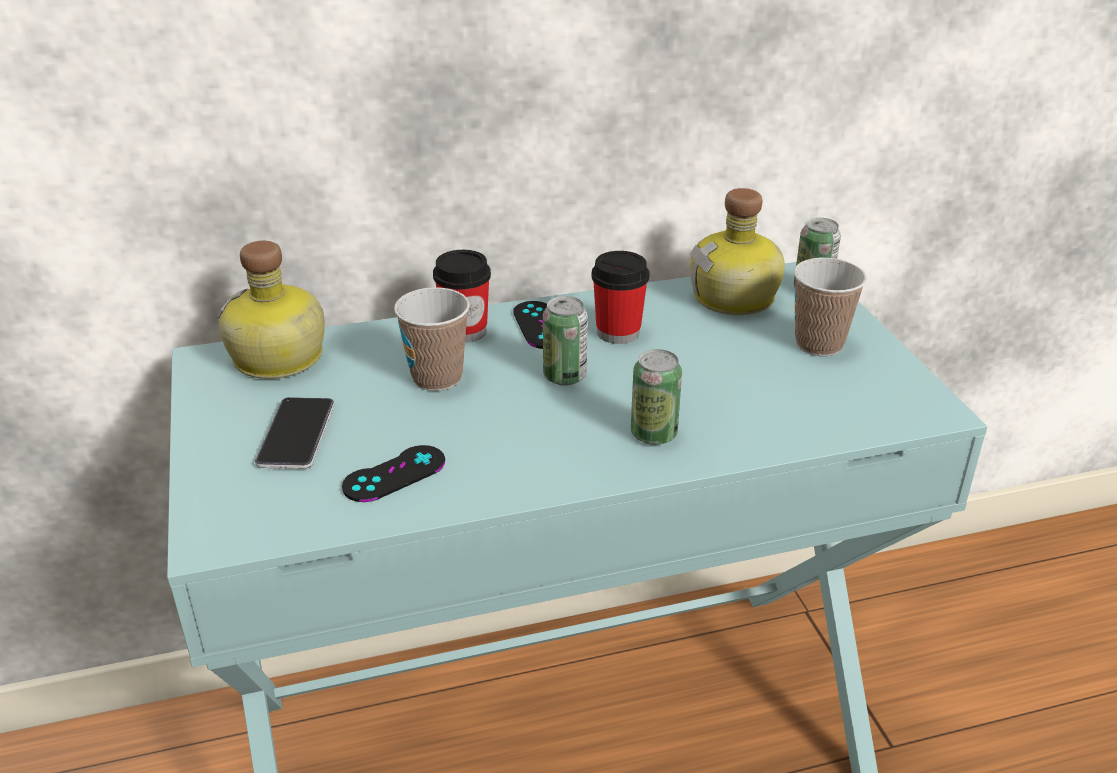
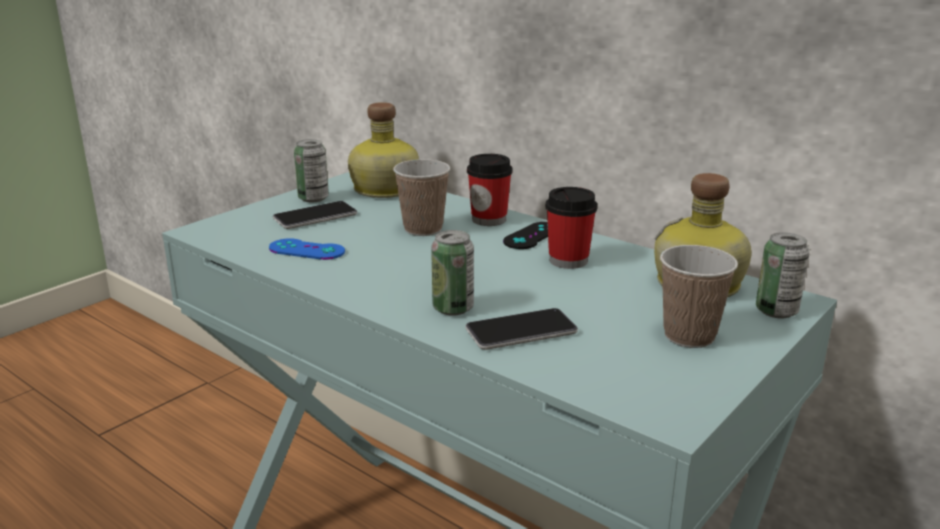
camera: 55 degrees right, 10 degrees down
(394, 474) = (306, 250): black game controller -> blue game controller
(564, 376) = (482, 261): can -> can (313, 198)
(737, 416) = (521, 331): none -> phone

